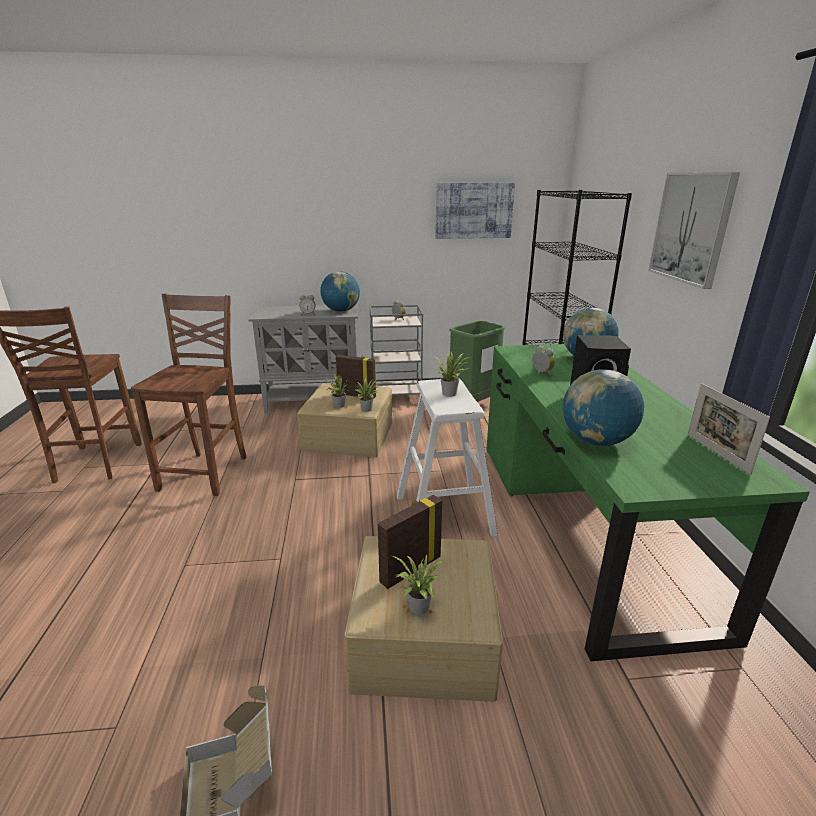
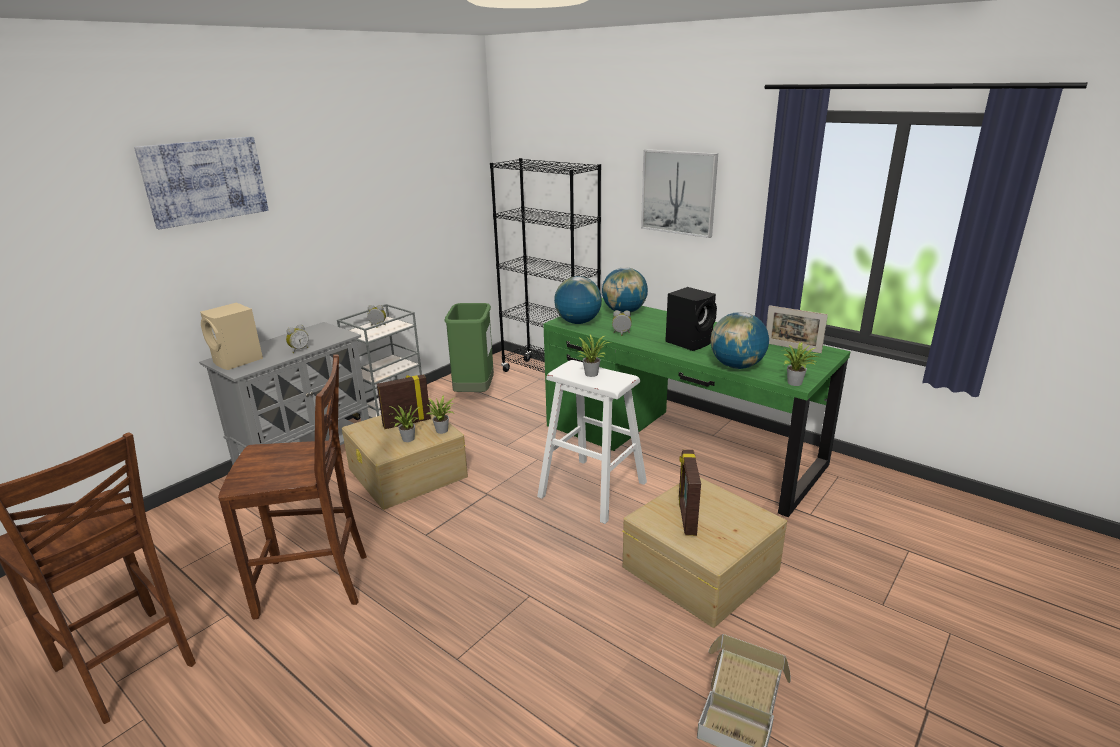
camera: 45 degrees left, 0 degrees up
(207, 473) = (316, 584): brown chair -> brown chair turned 120 degrees clockwise
(270, 311) = (238, 361): none -> beige speaker
(341, 311) = (326, 334): globe -> globe (578, 322)
(418, 609) = (728, 533): potted plant -> potted plant (796, 383)
(474, 210) = (419, 189): picture -> picture (205, 181)

